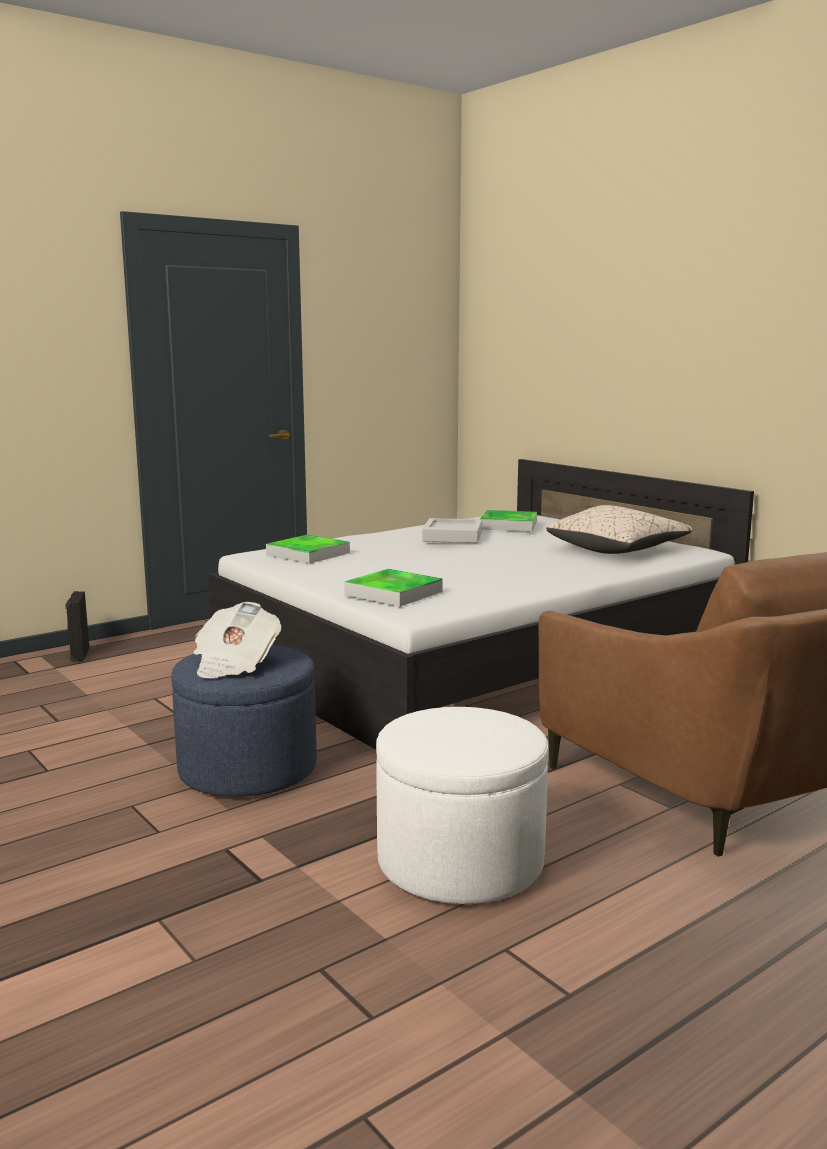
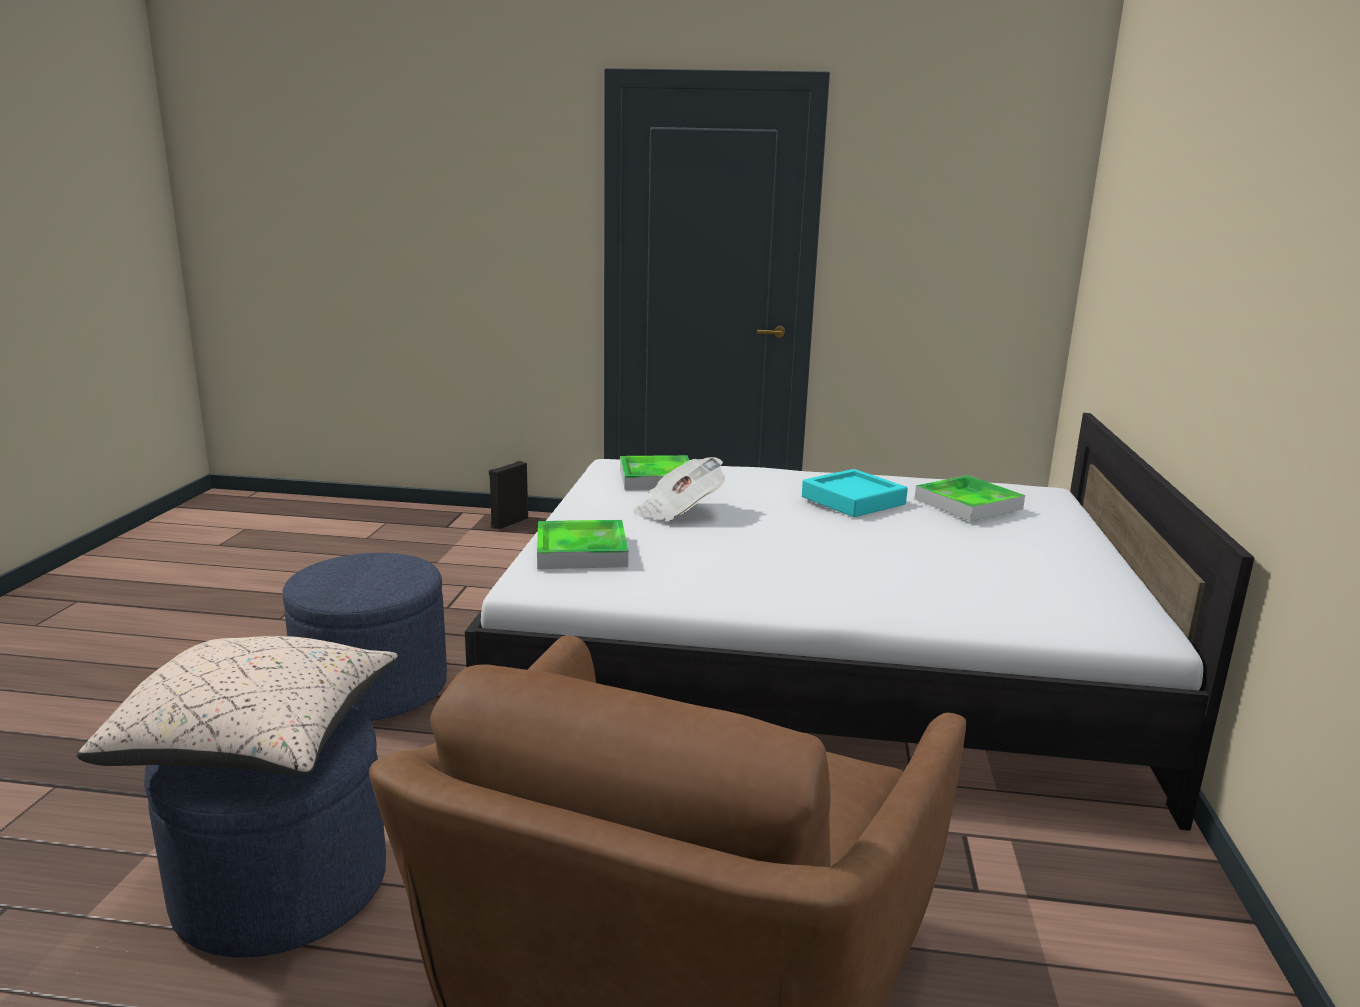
camera: 45 degrees right, 5 degrees up
(234, 664) = (345, 576): newspaper -> newspaper (678, 512)
(452, 537) = (853, 500): grey tray -> turquoise tray
(460, 862) = (281, 886): white ottoman -> blue ottoman
(617, 550) = (1014, 585): beige pillow -> beige pillow (257, 740)

